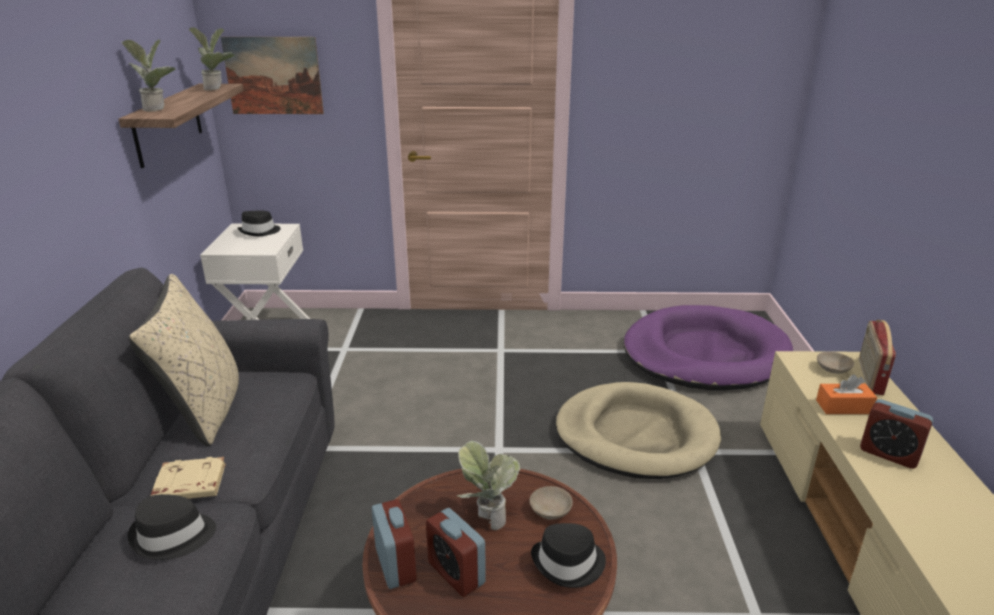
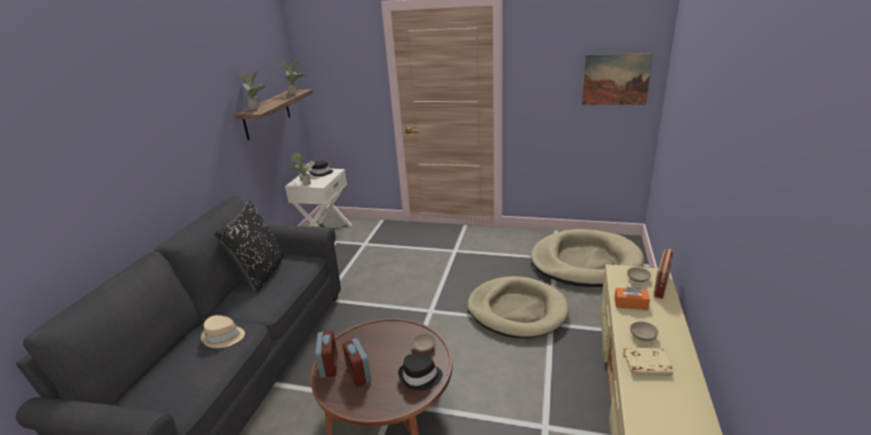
camera: 15 degrees right, 0 degrees up
(173, 536) = (223, 337): black hat -> beige hat
(189, 485) = (240, 312): beige book -> beige book (646, 365)
(204, 409) = (261, 273): beige pillow -> black pillow
(273, 76) = (330, 84): picture -> picture (615, 79)
(486, 518) = (387, 347): potted plant -> potted plant (304, 183)
(704, 354) = (585, 262): purple dog bed -> beige dog bed
(889, 454) = (644, 336): alarm clock -> beige bowl

